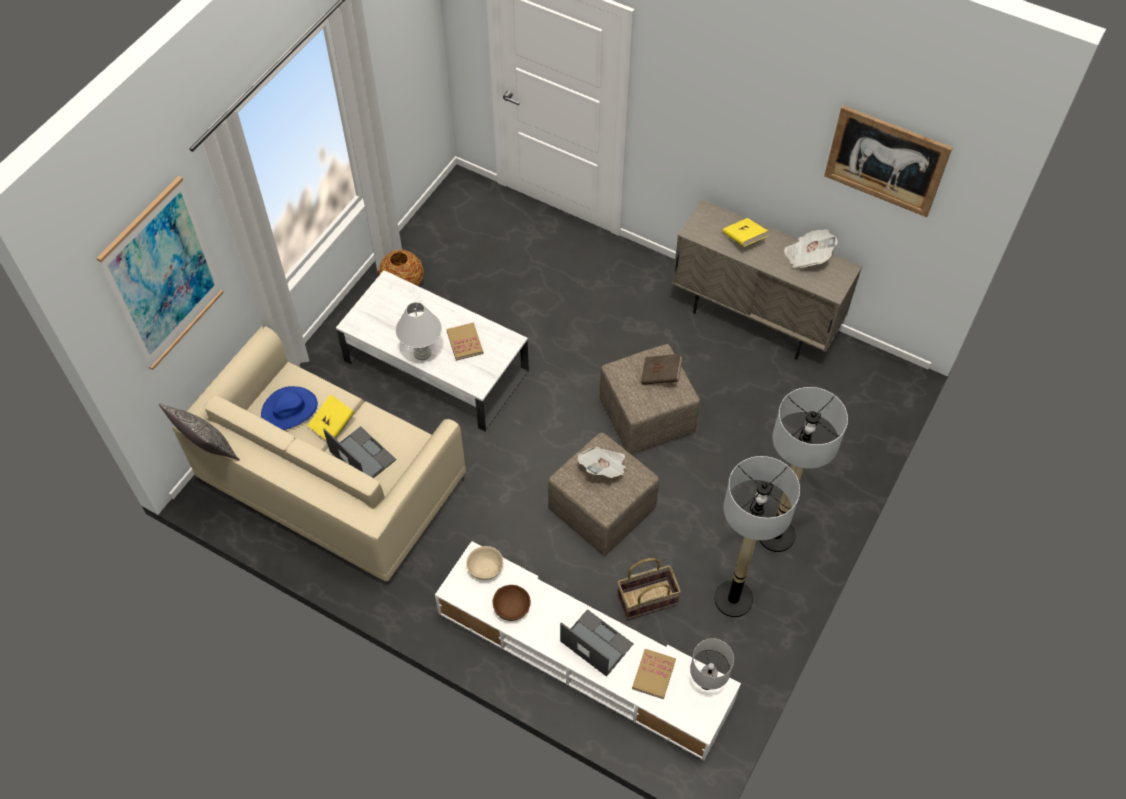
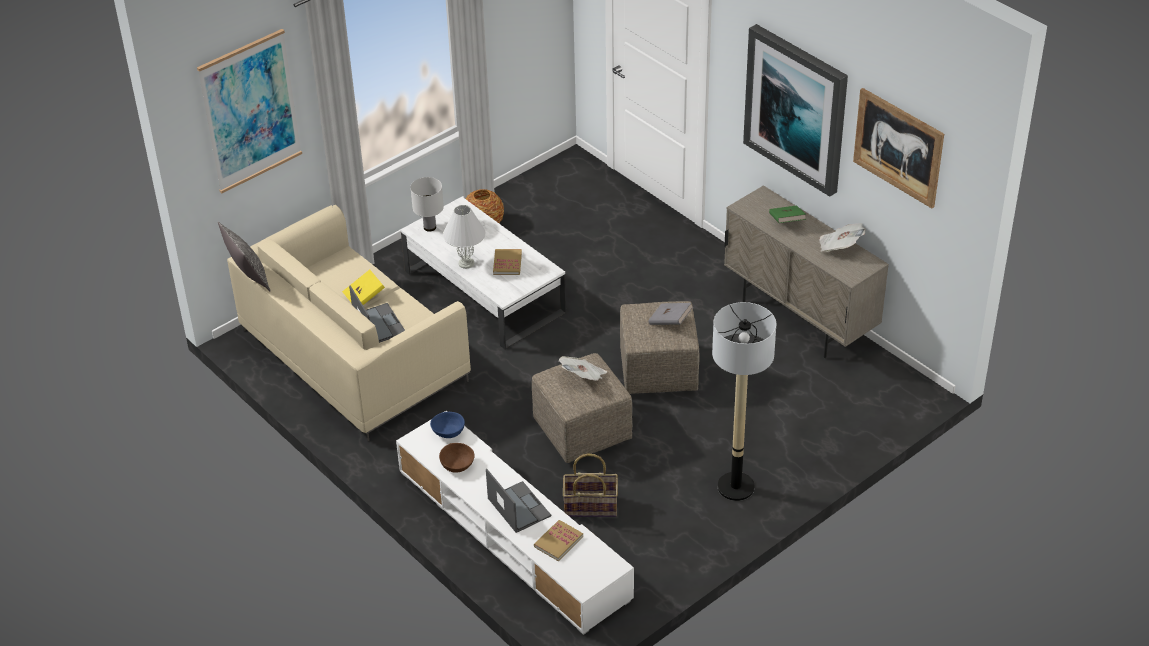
camera: 20 degrees right, 15 degrees down
(289, 410) = (333, 278): blue hat -> none
(486, 569) = (449, 432): beige bowl -> blue bowl
(660, 375) = (670, 321): brown book -> grey book
(706, 681) = (603, 558): white table lamp -> white table lamp (430, 227)
(733, 599) = (670, 525): floor lamp -> none
(744, 239) = (786, 222): yellow book -> green book
(749, 127) = (797, 108): none -> picture

